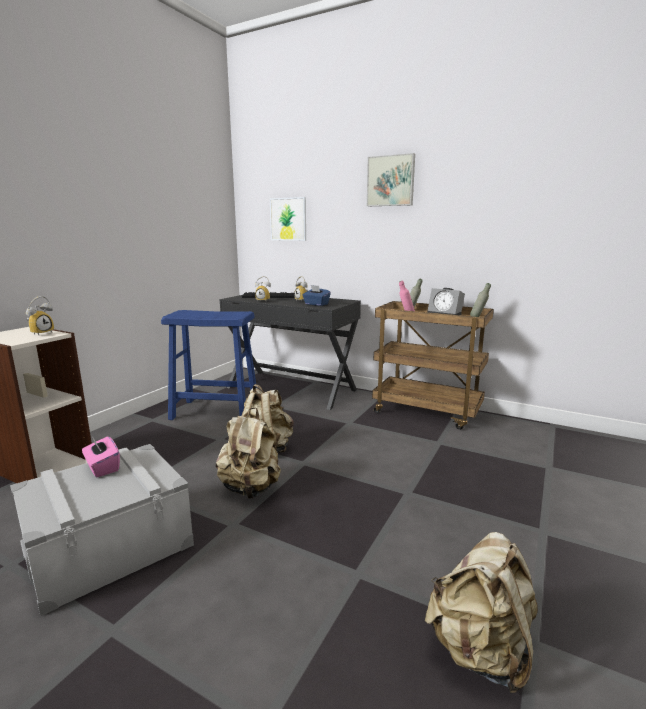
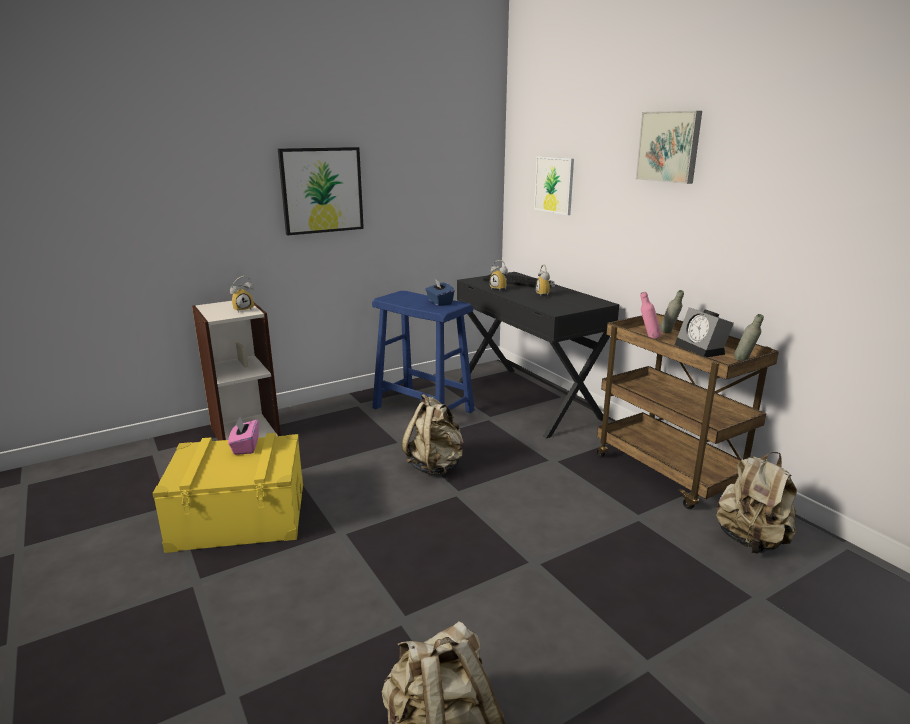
camera: 30 degrees right, 5 degrees up
(96, 218) = (321, 190): none -> picture
(109, 545) = (240, 516): grey storage box -> yellow storage box
(250, 488) = (384, 504): beige backpack -> beige backpack (751, 541)
(316, 304) = (550, 304): blue tissue box -> blue tissue box (439, 302)

